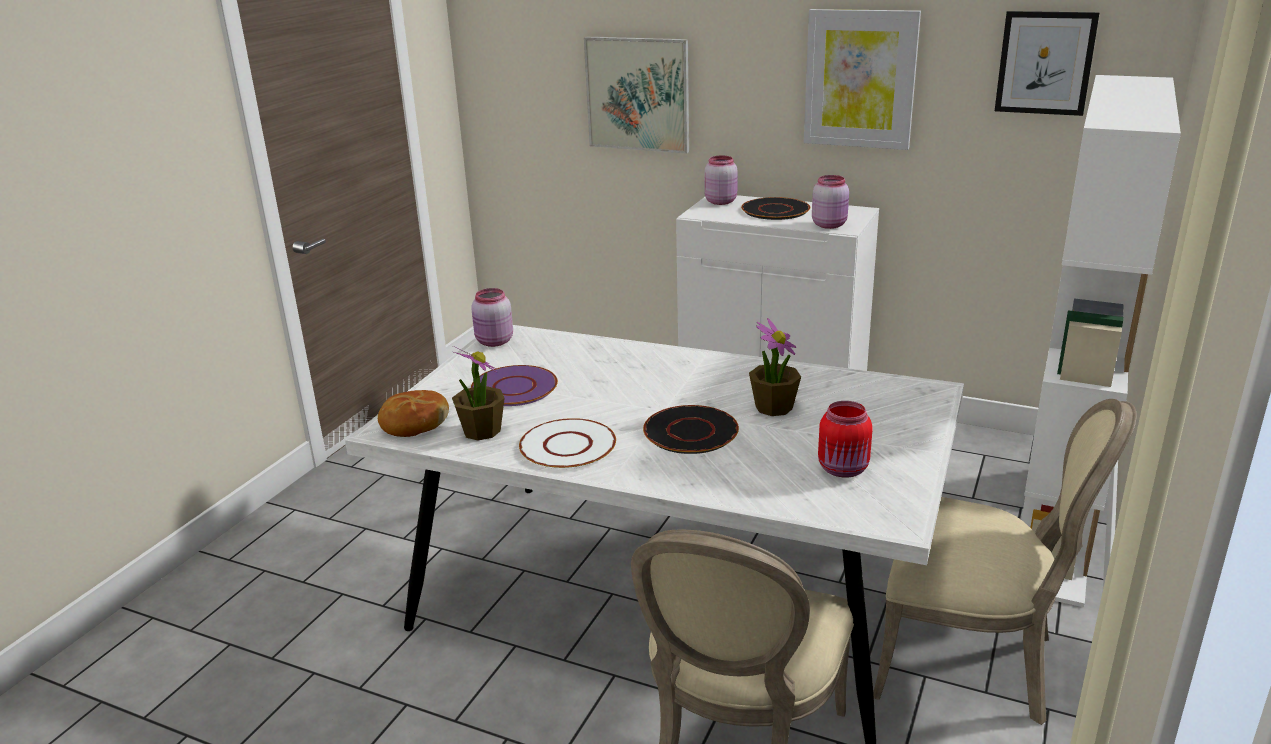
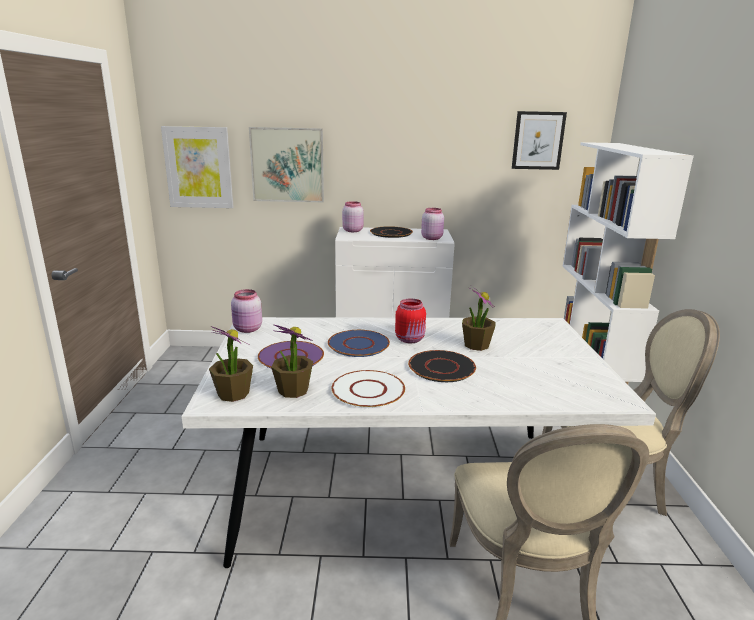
camera: 25 degrees left, 5 degrees down
(414, 423) = (233, 394): bread -> potted plant
(613, 382) = (359, 344): none -> blue plate
(844, 469) = (557, 375): red jar -> red jar (410, 339)
(860, 79) = (434, 152): picture -> picture (198, 167)

